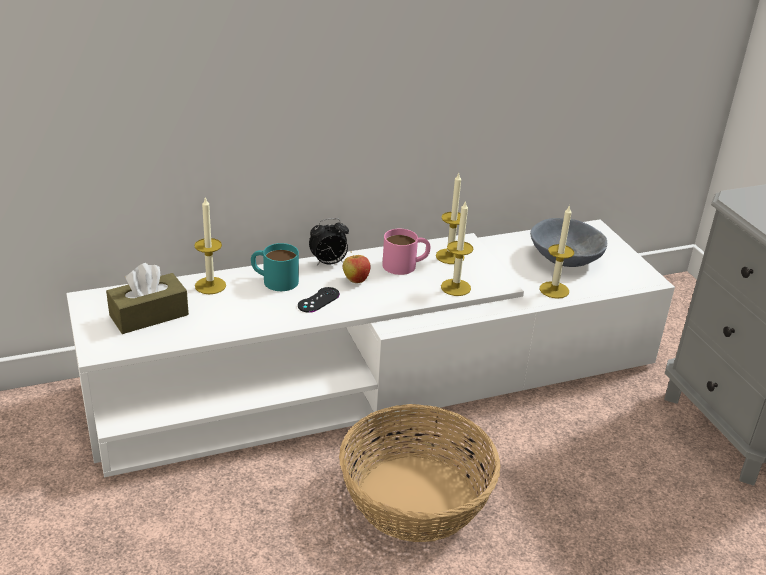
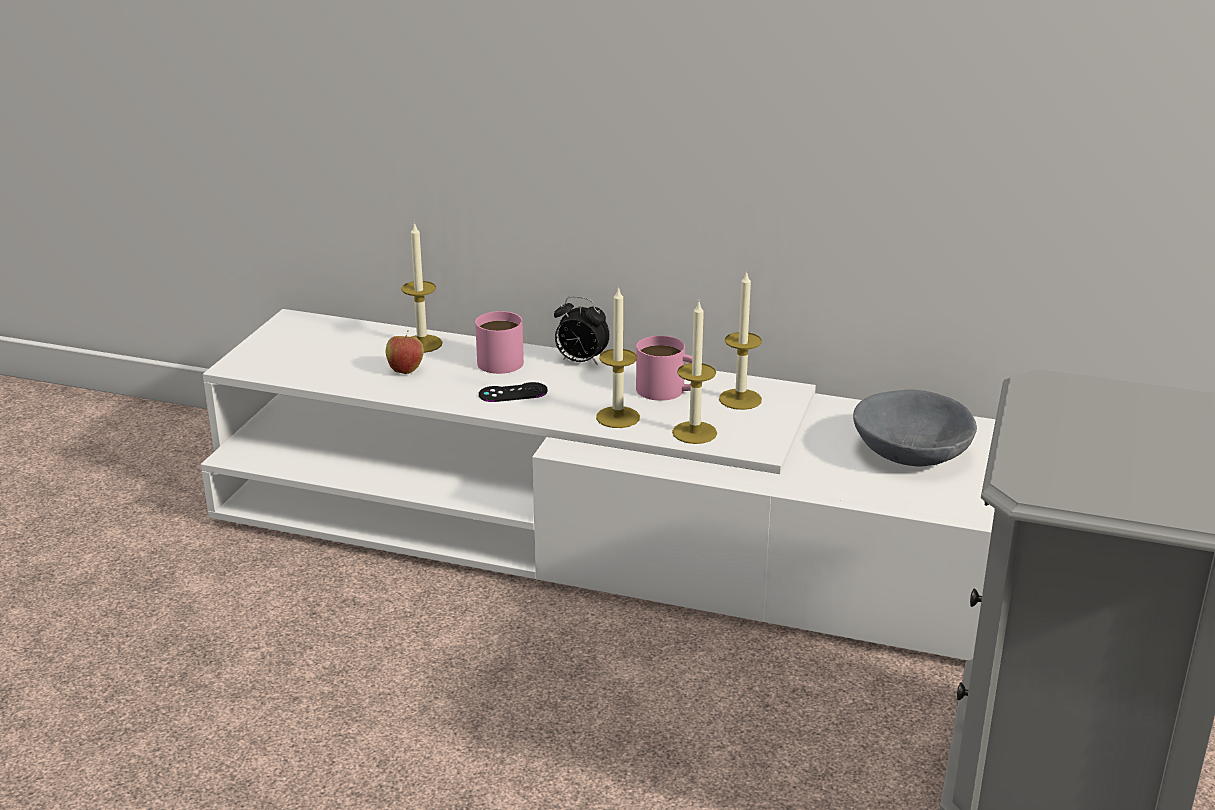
camera: 40 degrees right, 5 degrees down
(149, 315) = (325, 351): brown tissue box -> none
(274, 280) = (495, 359): turquoise mug -> pink mug
(355, 280) = (584, 387): apple -> apple (406, 371)
(416, 497) = (484, 674): basket -> none
(554, 290) = (834, 481): candle -> candle (618, 417)

